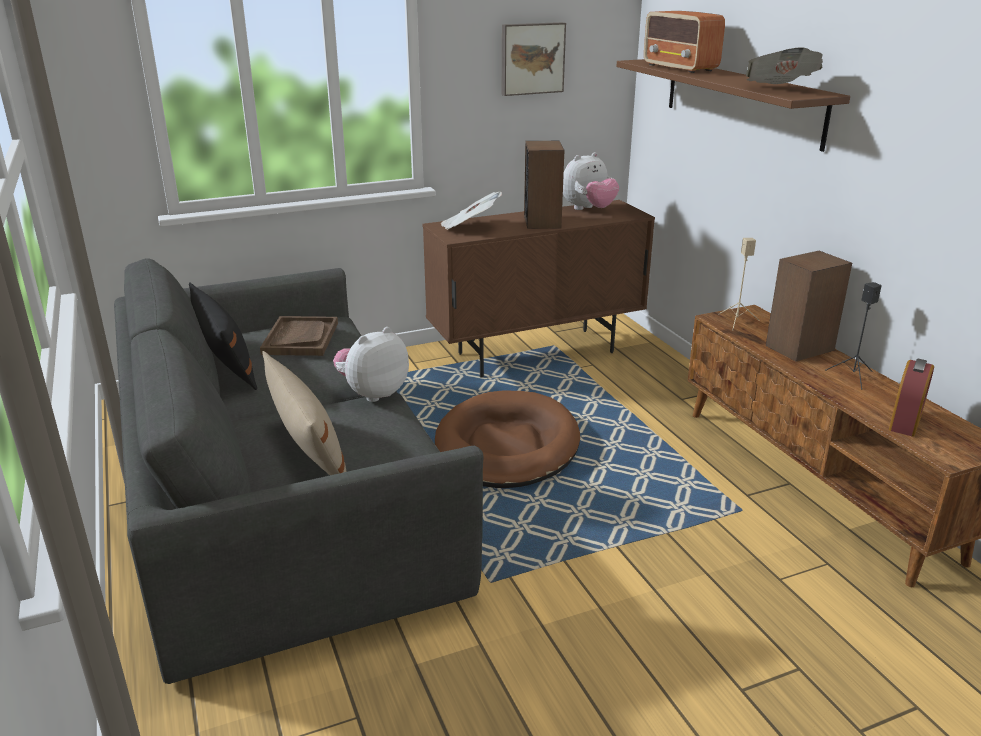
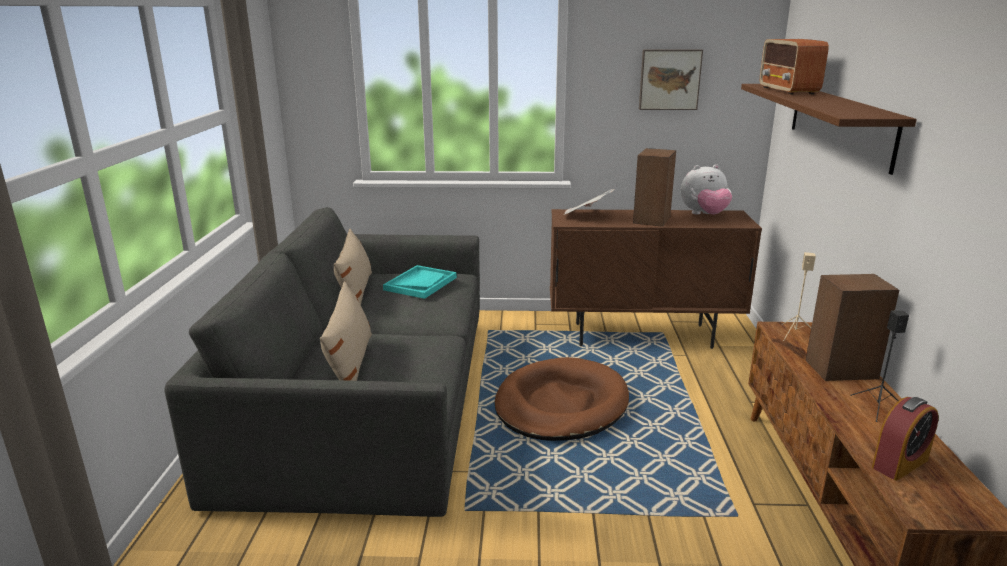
camera: 25 degrees right, 5 degrees down
(226, 364) = (356, 292): black pillow -> beige pillow
(300, 338) = (420, 283): brown tray -> turquoise tray
(373, 393) = (440, 334): plush toy -> none
(780, 89) = (848, 110): newspaper -> none

